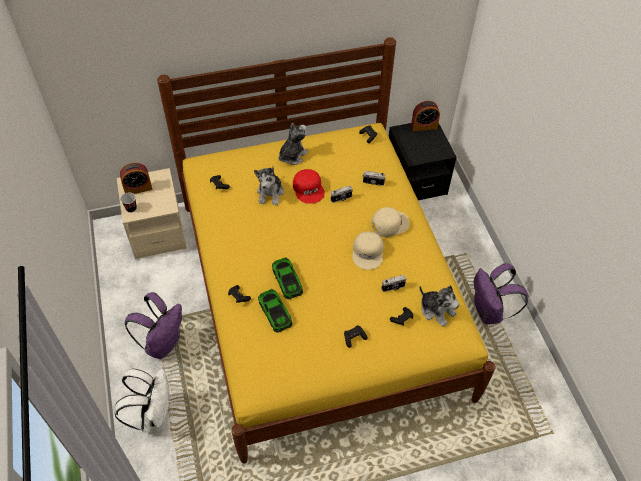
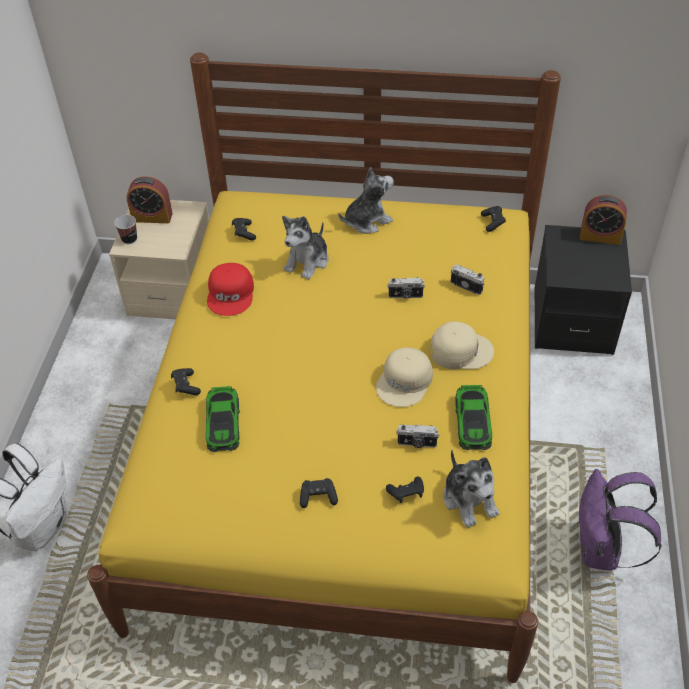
camera: 25 degrees right, 5 degrees down
(163, 343) = (103, 435): purple backpack -> none
(287, 280) = (265, 384): toy car -> toy car (472, 422)
(309, 189) = (365, 270): red cap -> red cap (231, 294)

